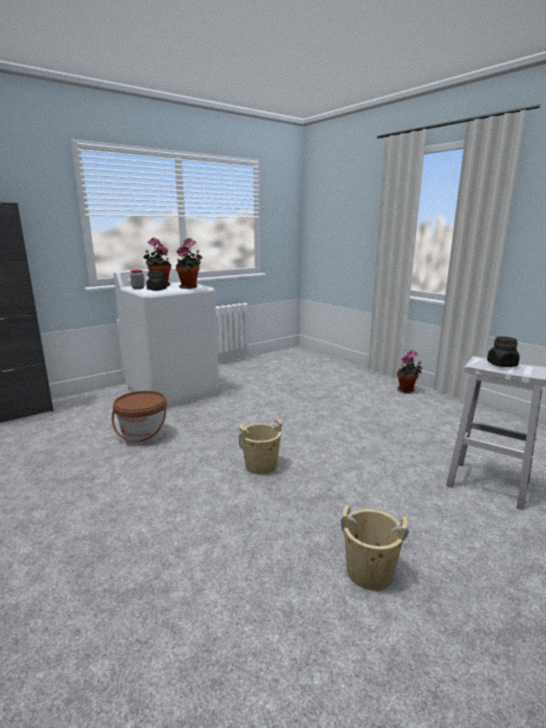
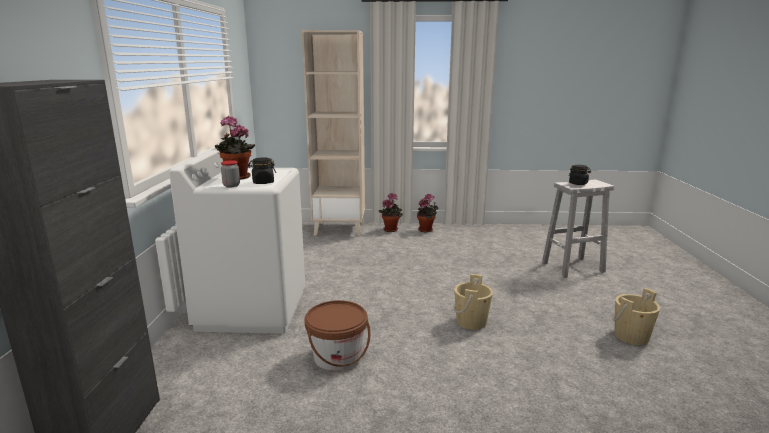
camera: 50 degrees left, 0 degrees up
(190, 287) = (280, 172): potted plant -> potted plant (391, 229)
(336, 366) = (340, 229): none -> beige bookcase

